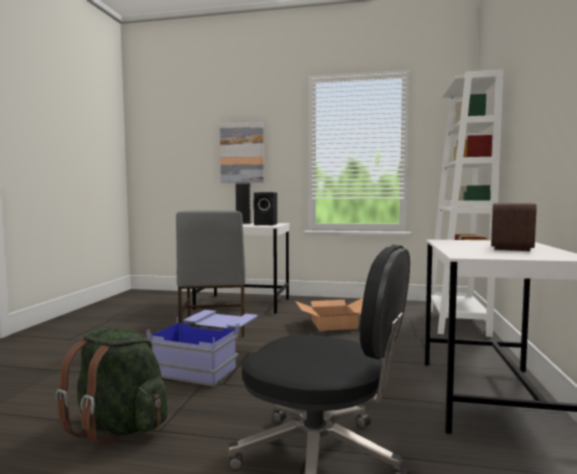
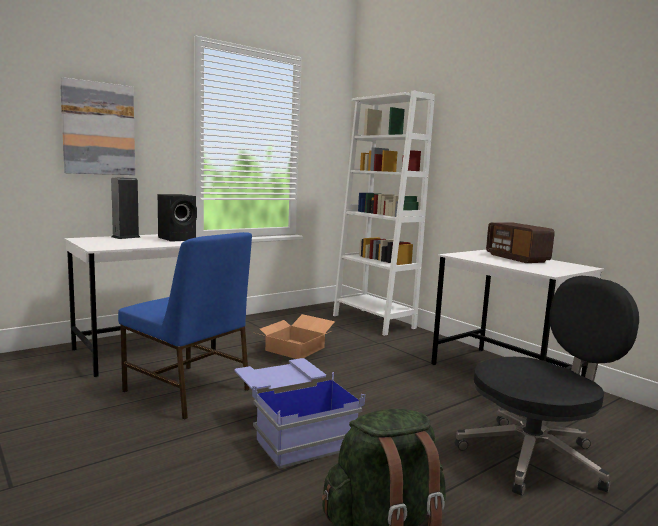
camera: 50 degrees left, 5 degrees up
(213, 327) = (187, 391): grey chair -> blue chair

